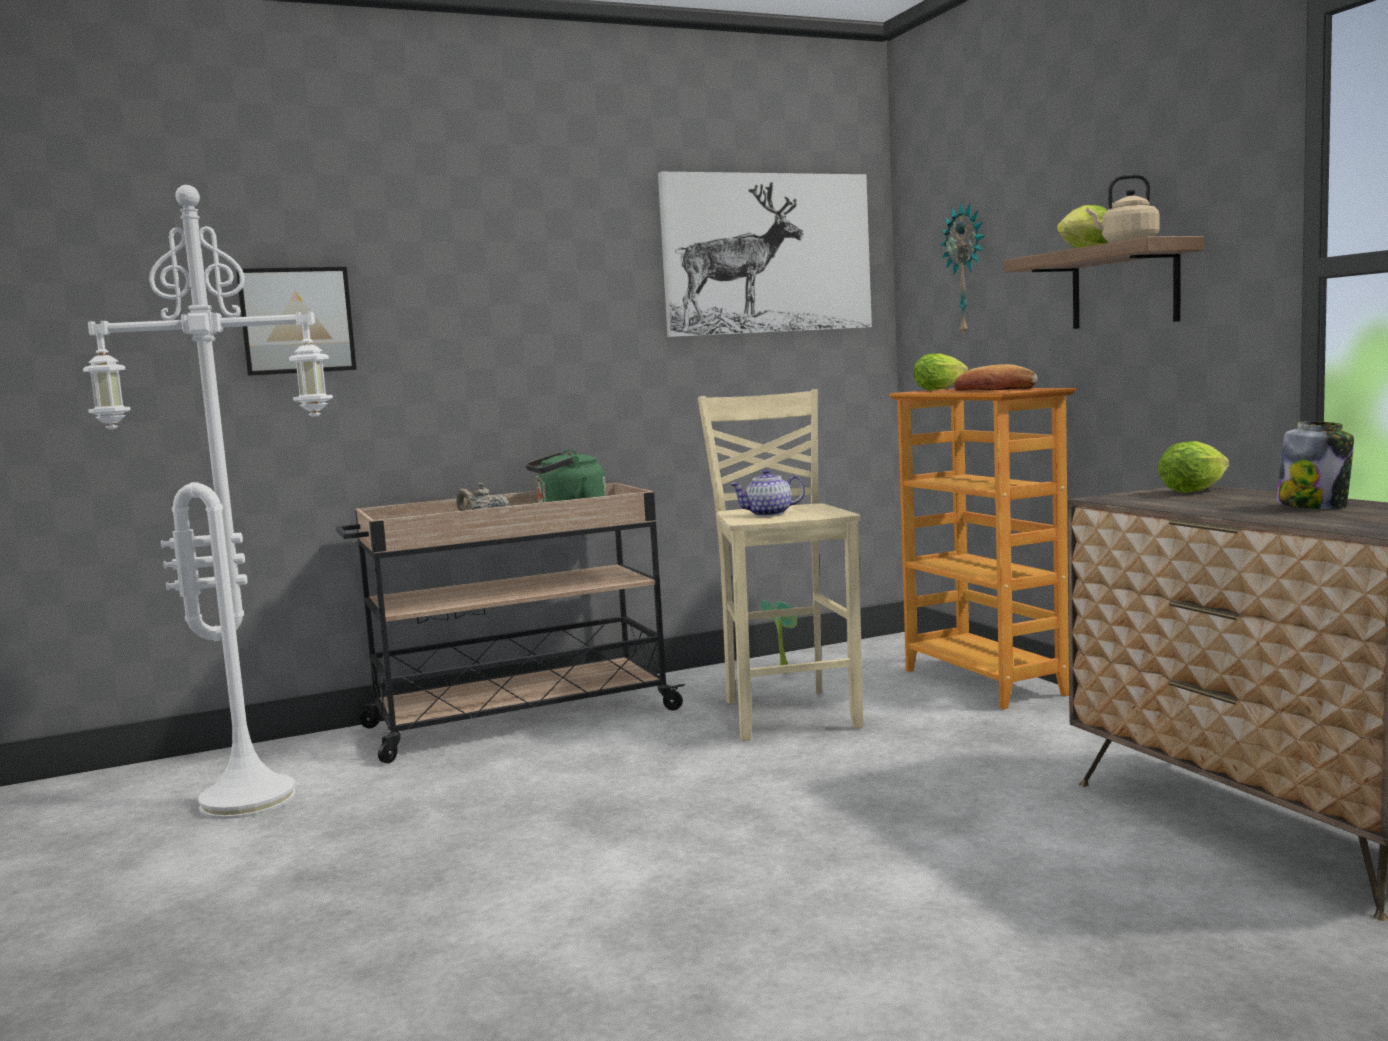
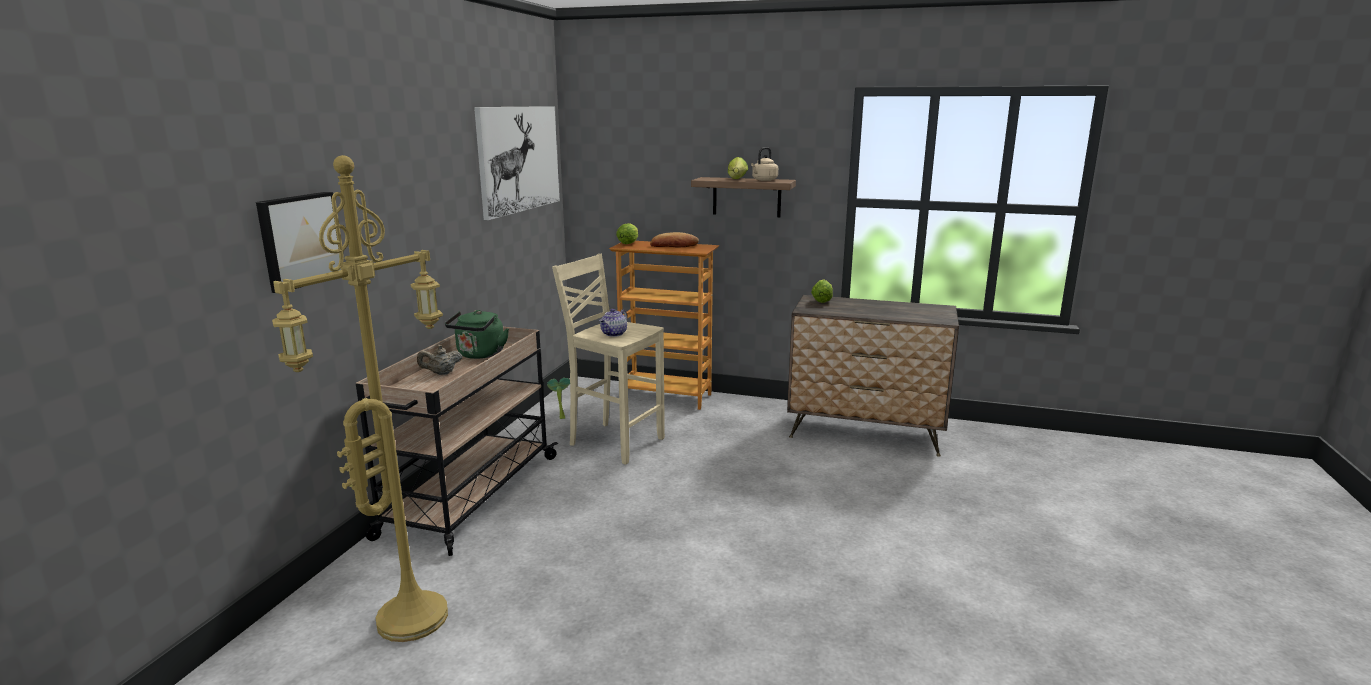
camera: 50 degrees left, 10 degrees up
(253, 798) = (411, 615): white floor lamp -> yellow floor lamp
(967, 269) = (630, 173): wall clock -> none
(1313, 506) = (887, 307): jar -> none

